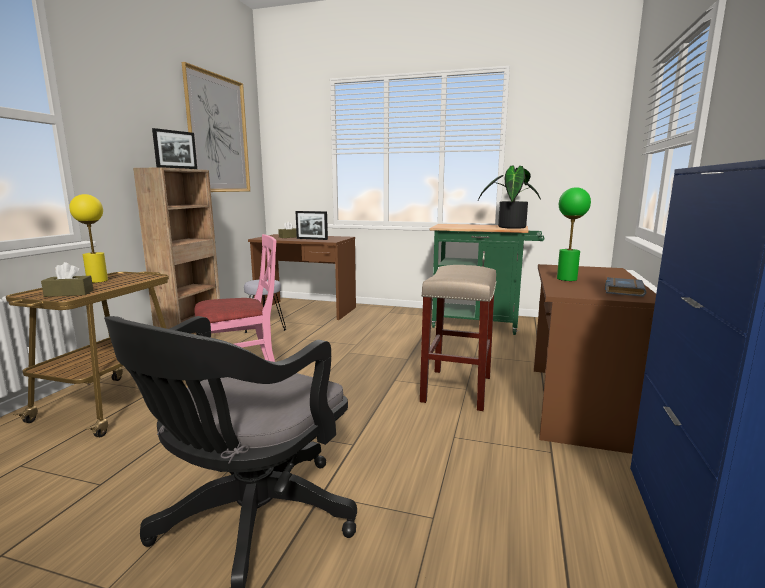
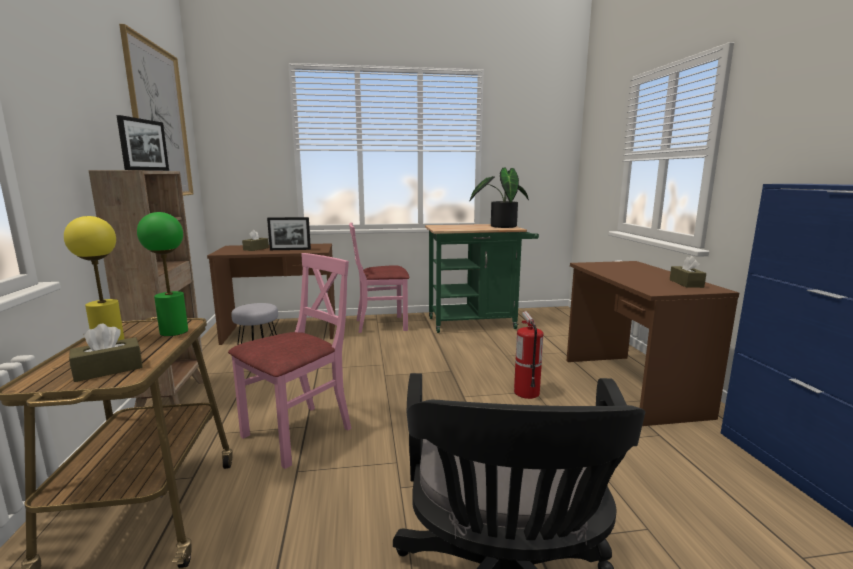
camera: 25 degrees left, 0 degrees up
(390, 314) = (381, 324): none -> pink chair
(456, 388) = (526, 392): beige stool -> fire extinguisher
(566, 279) = (626, 276): green table lamp -> green table lamp (173, 332)
(622, 290) = (686, 283): grey book -> brown tissue box

